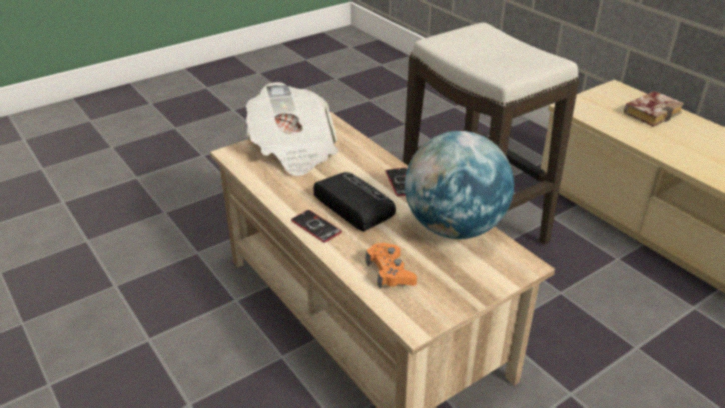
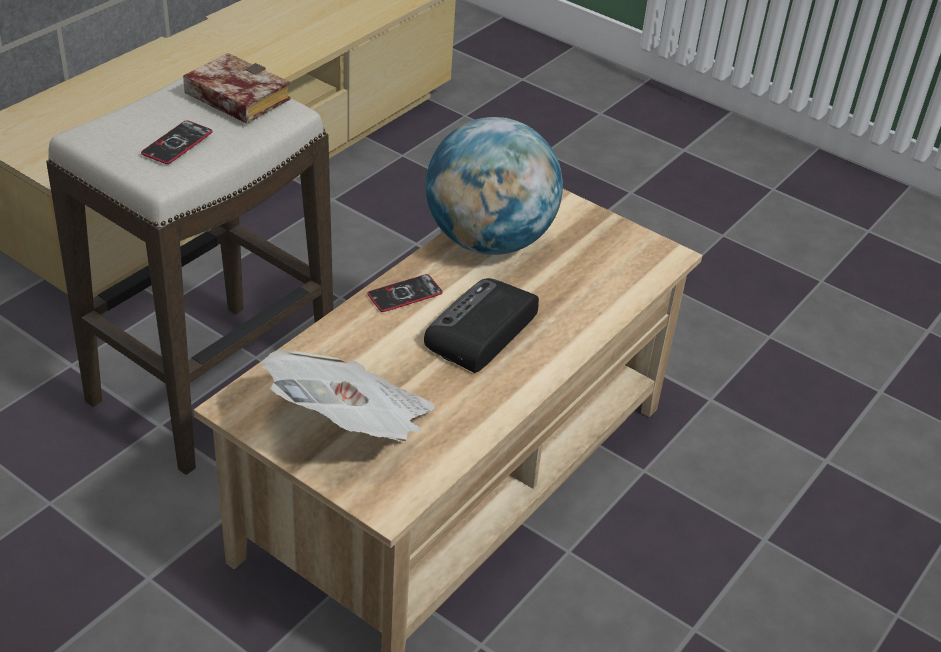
camera: 110 degrees left, 5 degrees up
(316, 227) = (546, 358): phone -> phone (177, 143)
(390, 272) = (599, 282): orange game controller -> none
(652, 112) = (77, 107): book -> book (232, 97)

